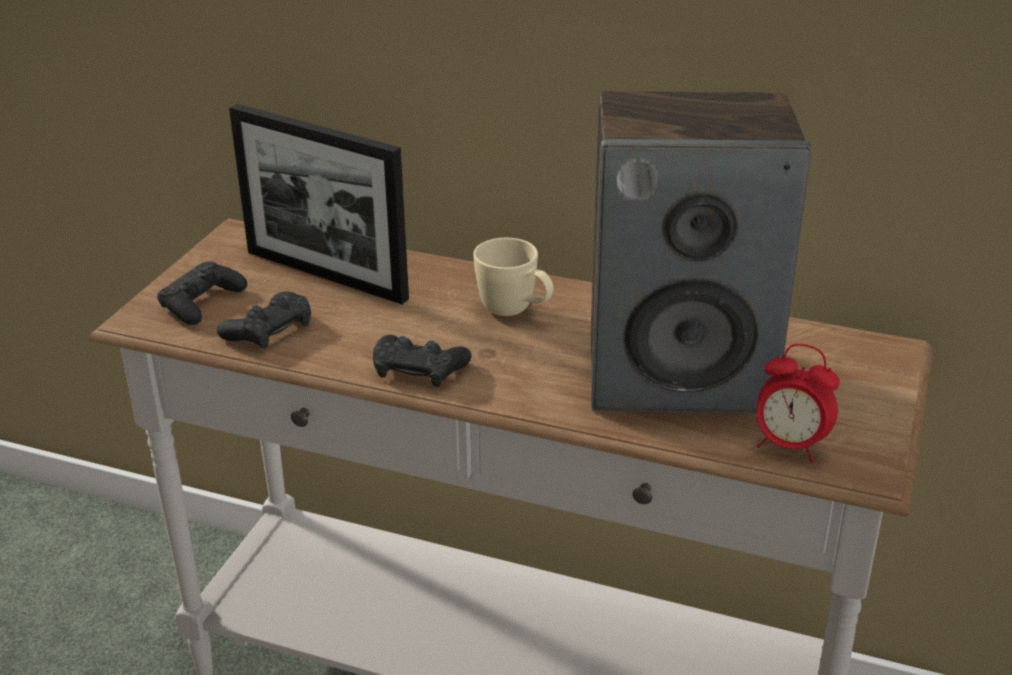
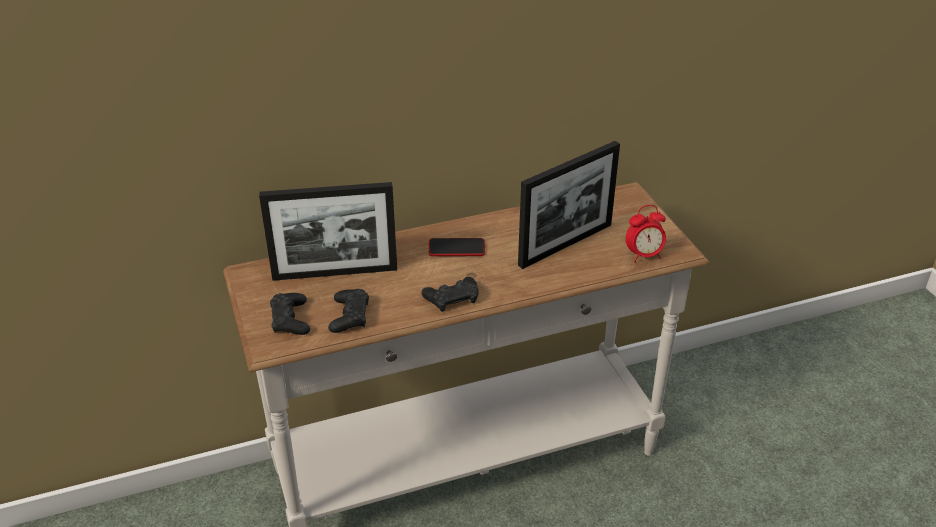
camera: 40 degrees left, 5 degrees up
(515, 312) = (456, 248): beige mug -> phone
(680, 375) = (565, 244): speaker -> picture frame

